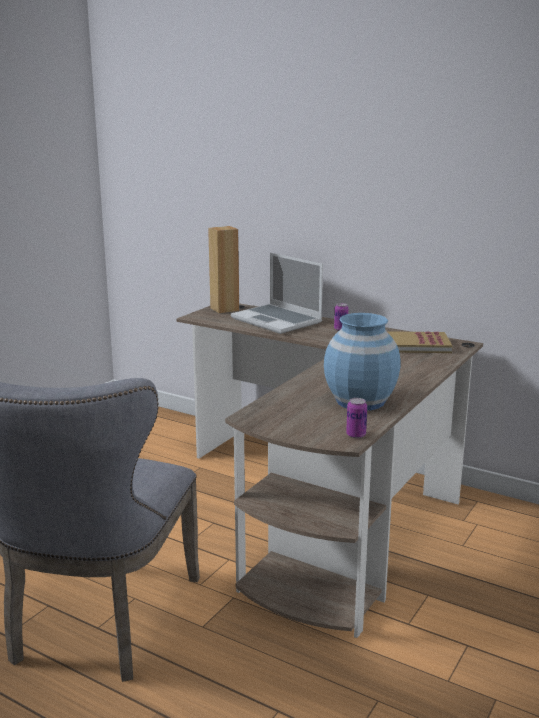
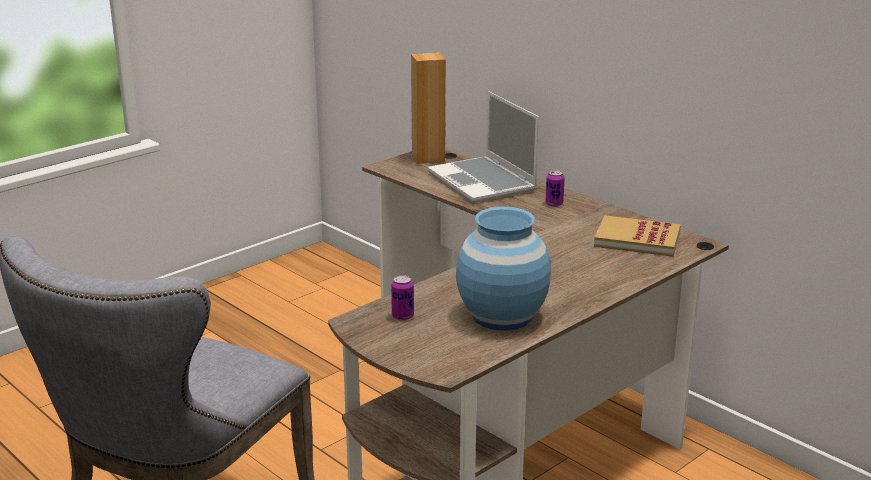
camera: 15 degrees right, 5 degrees up
(356, 435) = (463, 363): can -> can (402, 316)

